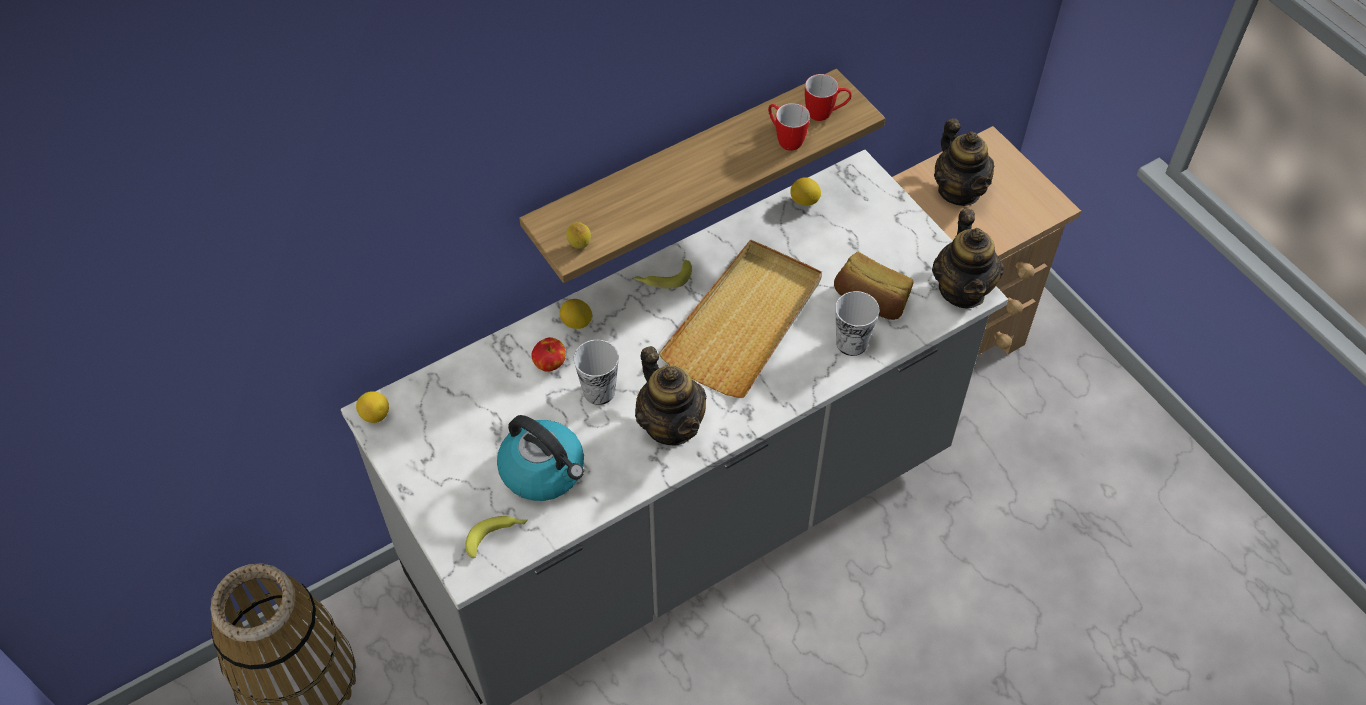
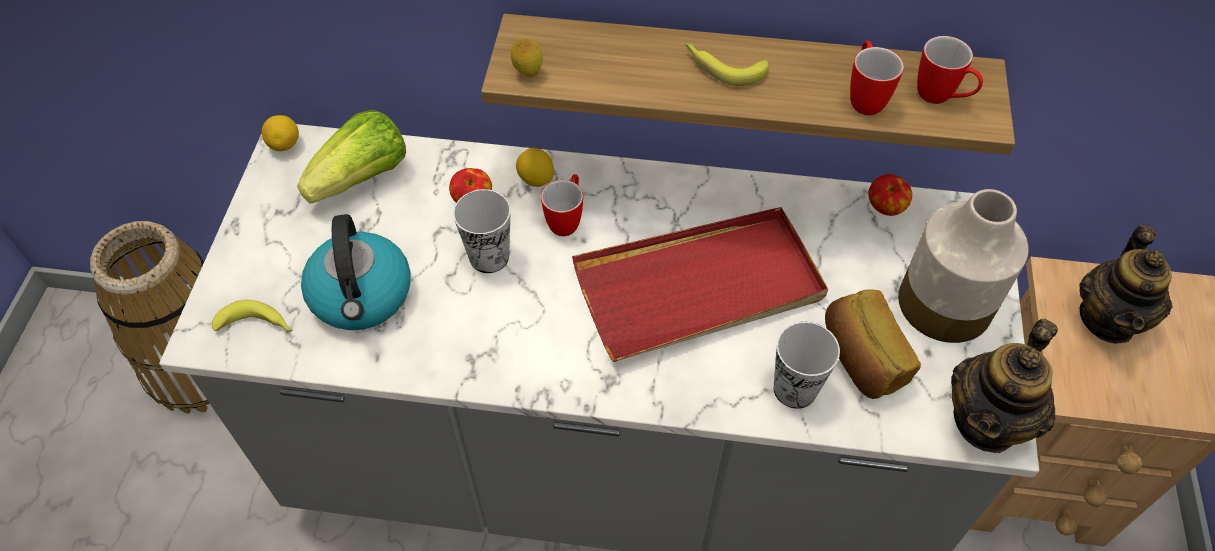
camera: 40 degrees right, 0 degrees up
(458, 399) = (363, 178): none -> lettuce
(623, 335) = (567, 220): none -> mug
(663, 278) = (660, 191): banana -> banana (723, 67)
(671, 425) = (521, 338): teapot -> none
(745, 321) = (700, 287): beige tray -> red tray
(804, 201) = (885, 208): lemon -> apple
(887, 238) = (945, 303): none -> beige vase

